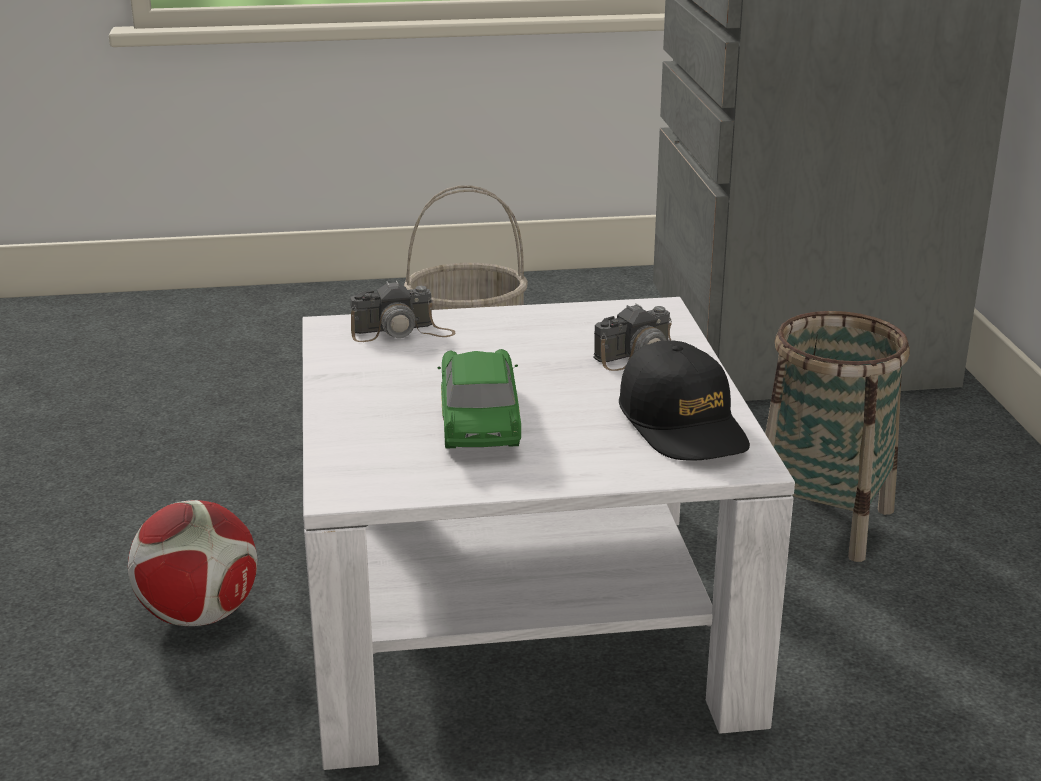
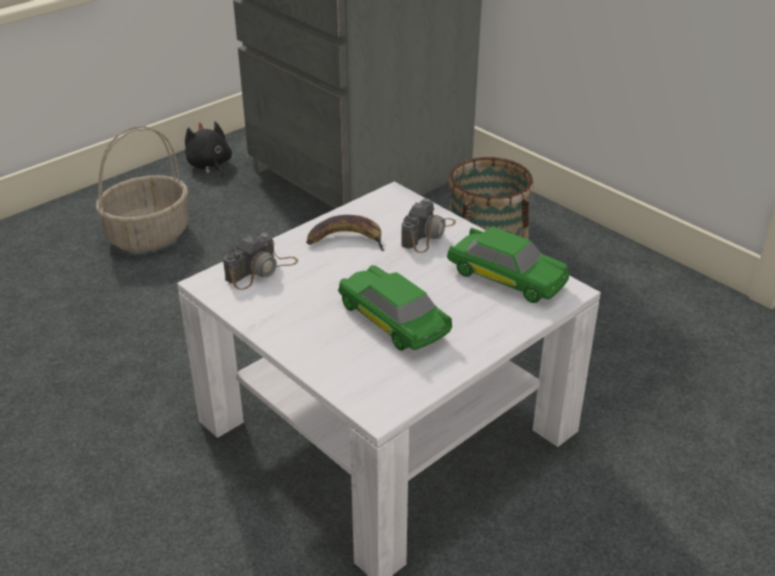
camera: 35 degrees left, 10 degrees up
(199, 615) = (186, 522): football -> none
(537, 333) = (346, 239): none -> banana
(612, 290) = (210, 165): none -> black plush toy
(683, 425) = (506, 277): black cap -> green toy car

